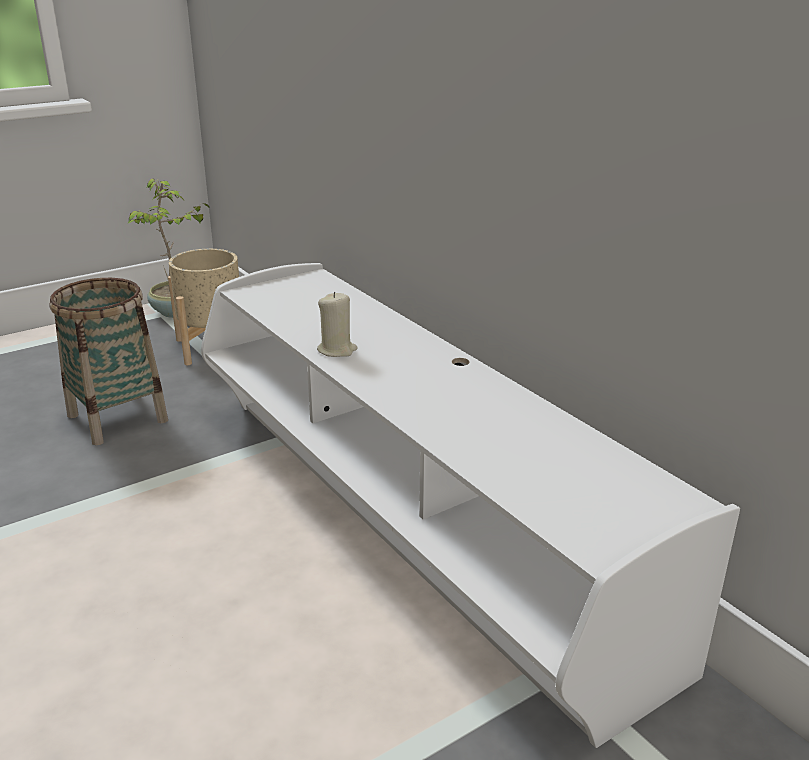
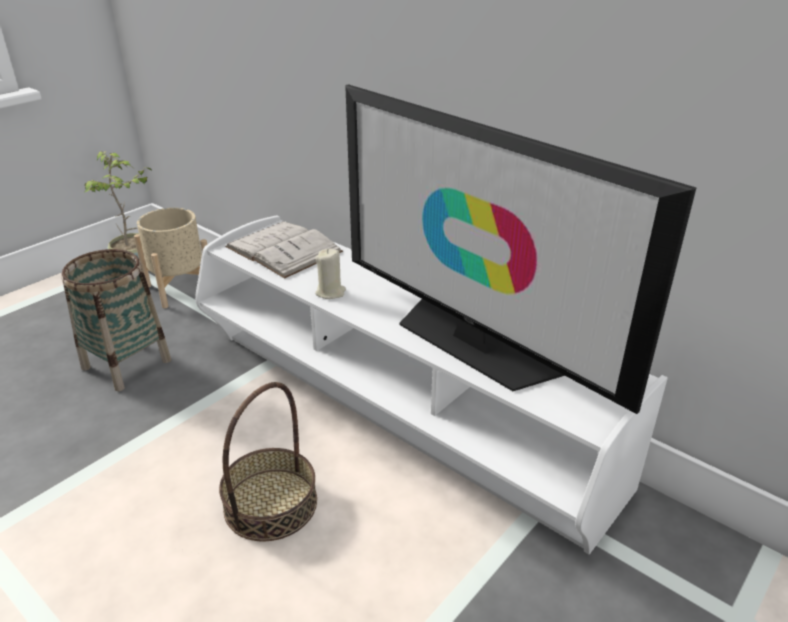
camera: 15 degrees left, 5 degrees up
(206, 599) = (271, 504): none -> basket
(308, 299) = (283, 249): none -> white book
(487, 429) = (474, 343): none -> television

